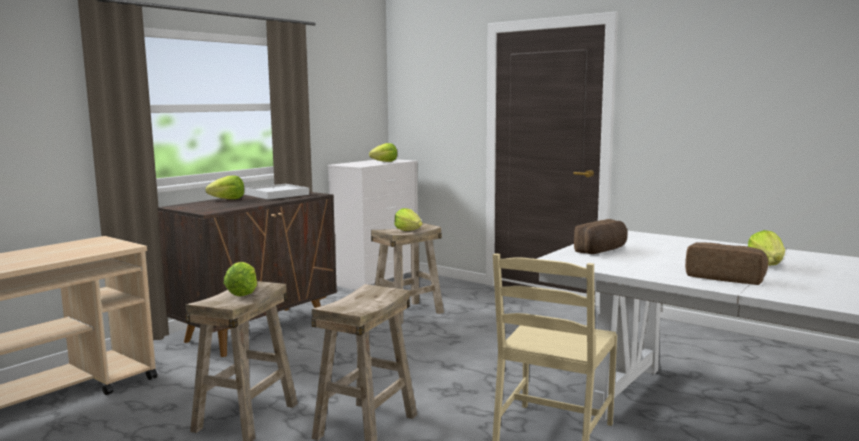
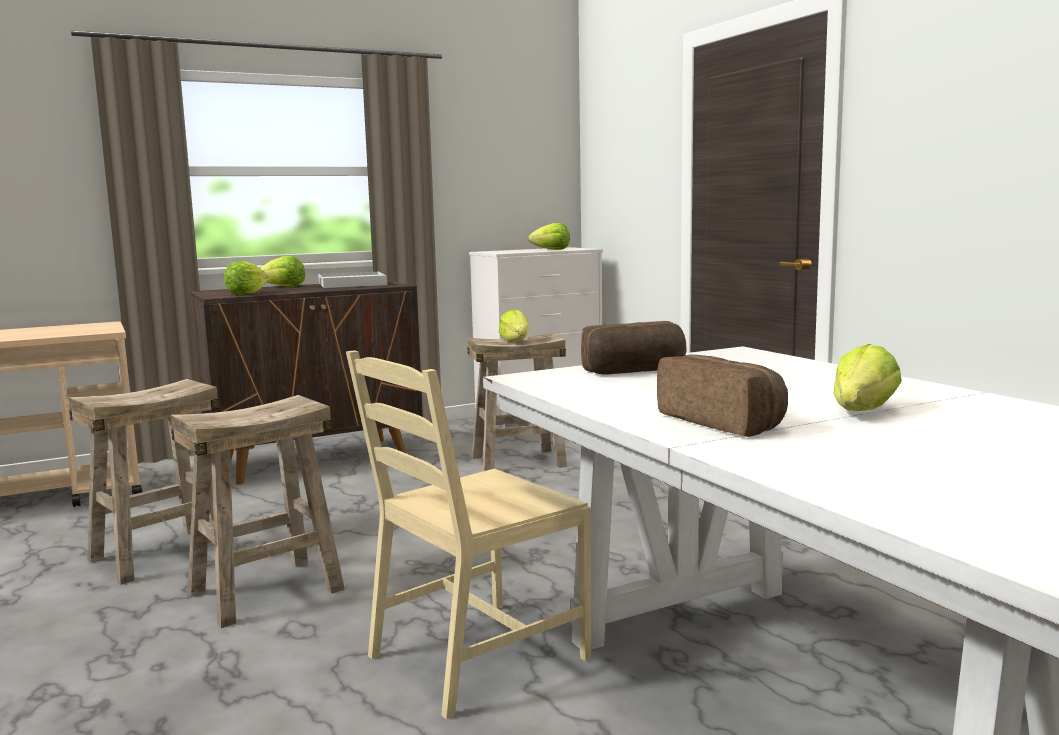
camera: 25 degrees right, 0 degrees up
(243, 292) = (155, 392): lettuce -> lettuce (247, 294)

